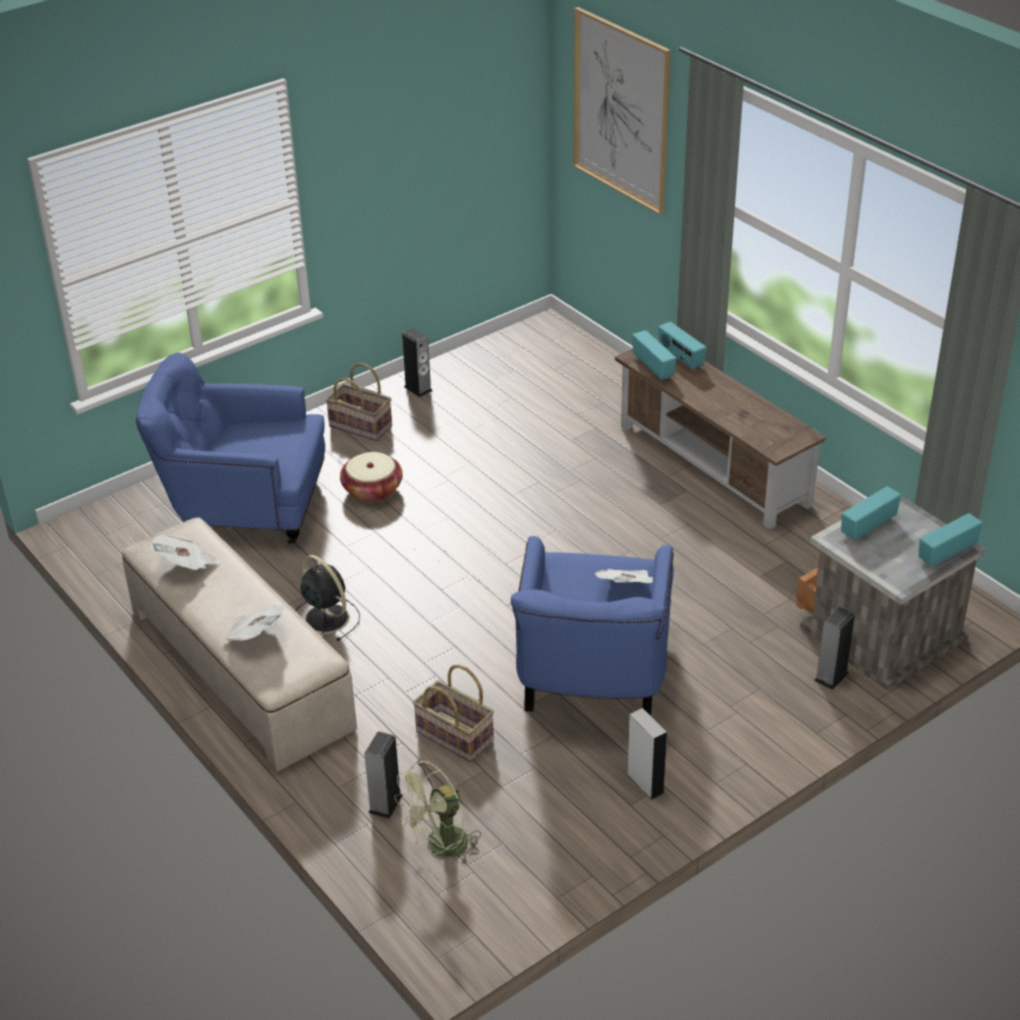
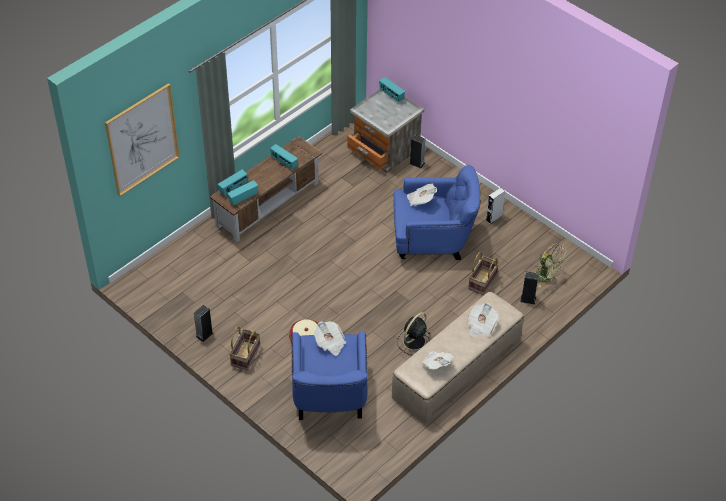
camera: 100 degrees left, 10 degrees up
(285, 446) = (330, 343): none -> newspaper
(867, 526) = (377, 117): radio -> radio (284, 162)

